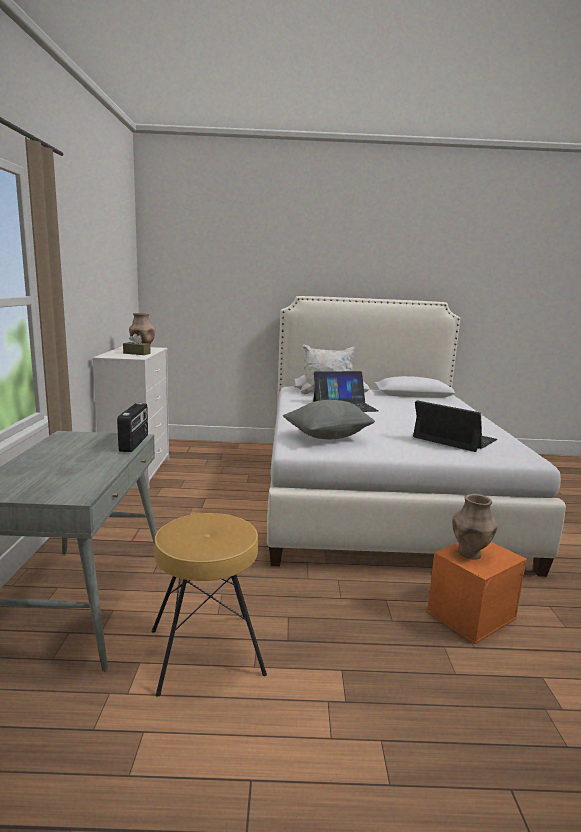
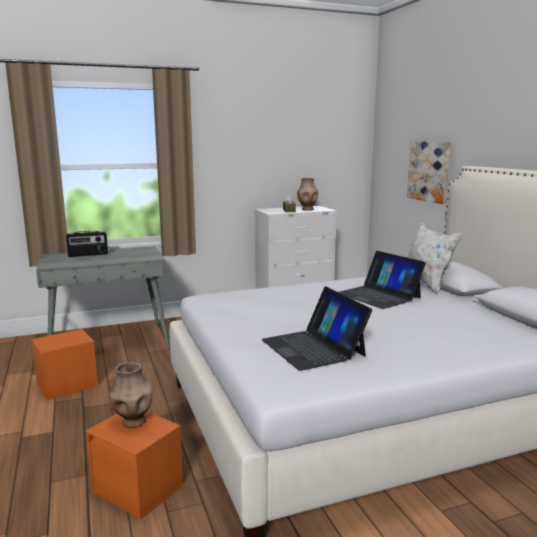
camera: 70 degrees right, 0 degrees up
(135, 443) = (141, 259): radio -> radio (88, 255)
(206, 652) = (66, 385): brown stool -> orange storage box
(239, 301) = (429, 171): none -> picture
(327, 436) = (246, 300): grey pillow -> none
(454, 439) = (313, 347): laptop -> laptop turned 135 degrees clockwise

